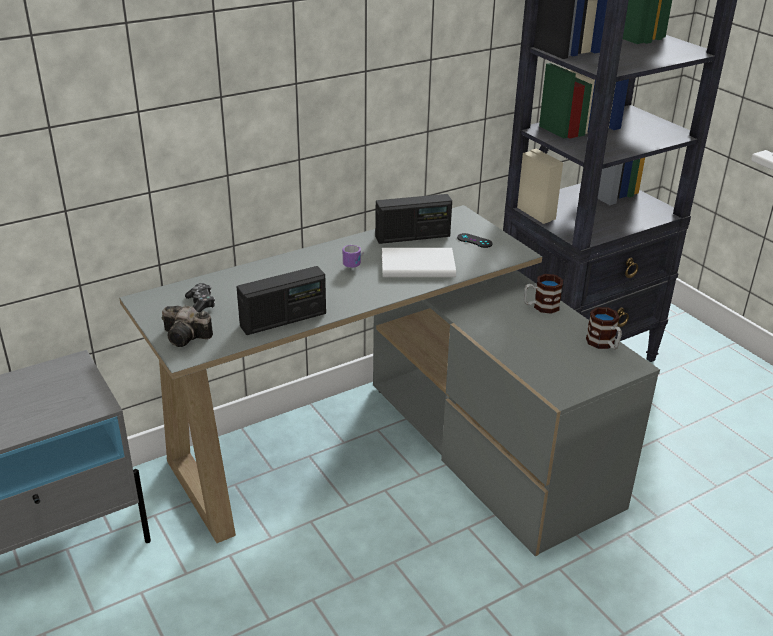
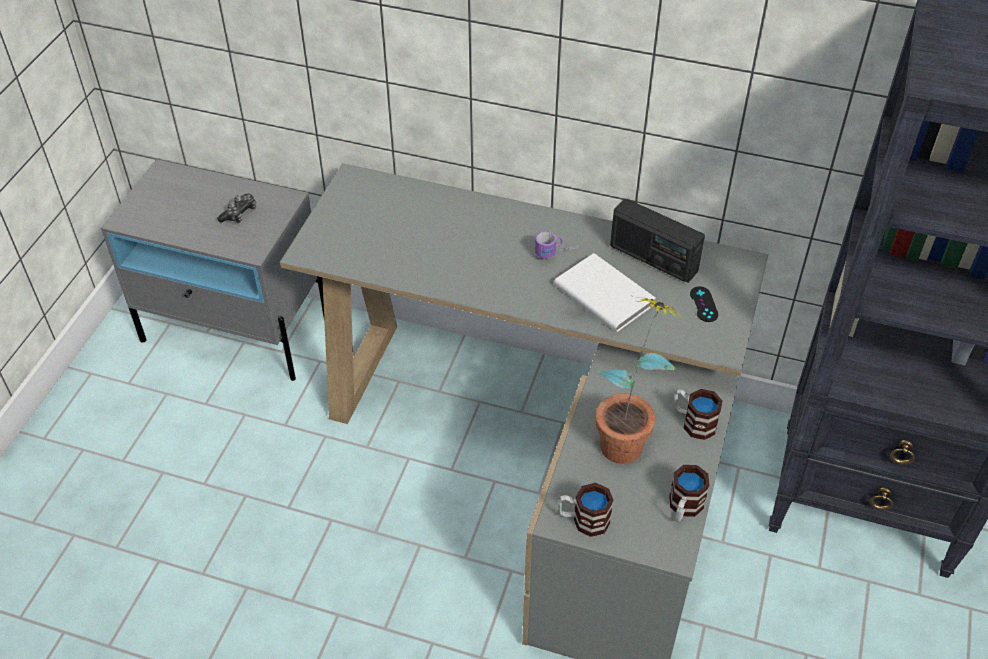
camera: 50 degrees right, 15 degrees up
(187, 337) = (331, 236): camera -> none
(200, 305) = (382, 211): game controller -> game controller (239, 213)
(283, 320) = (415, 271): radio -> none
(524, 334) = (628, 437): none -> potted plant
(572, 384) = (583, 520): none -> mug

